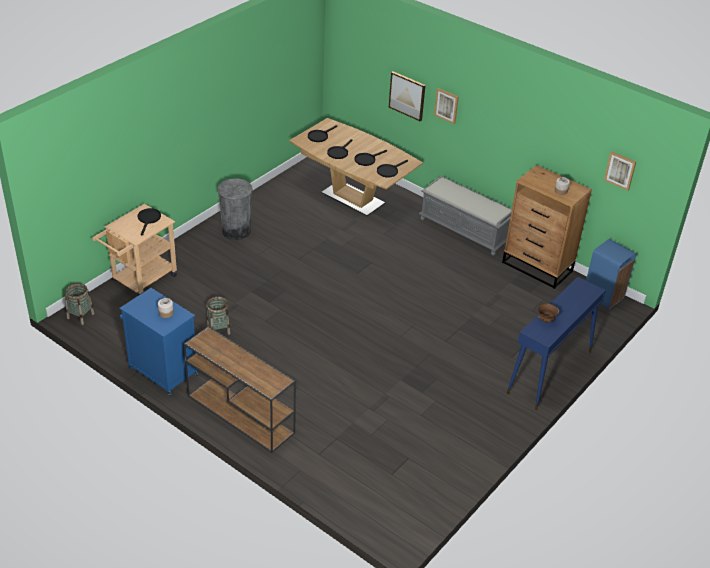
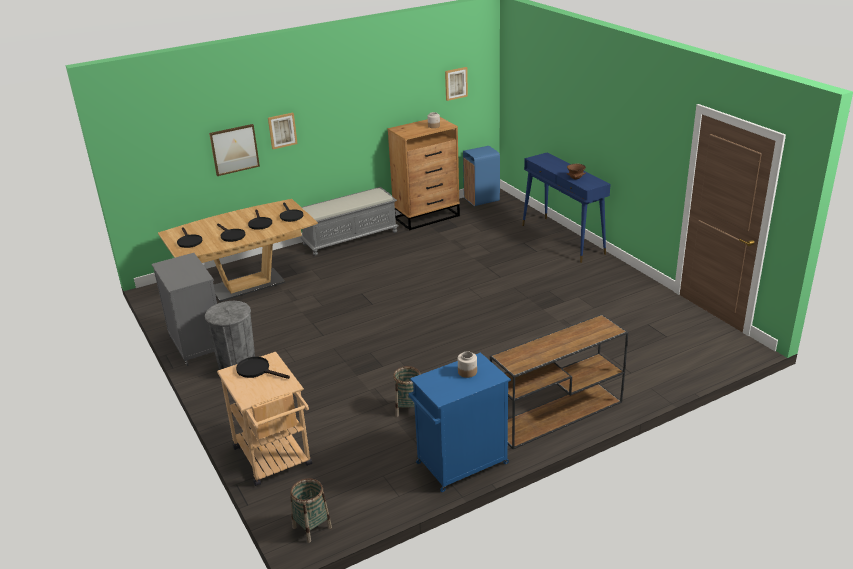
camera: 65 degrees left, 10 degrees down
(259, 201) = (196, 344): none -> grey cabinet

